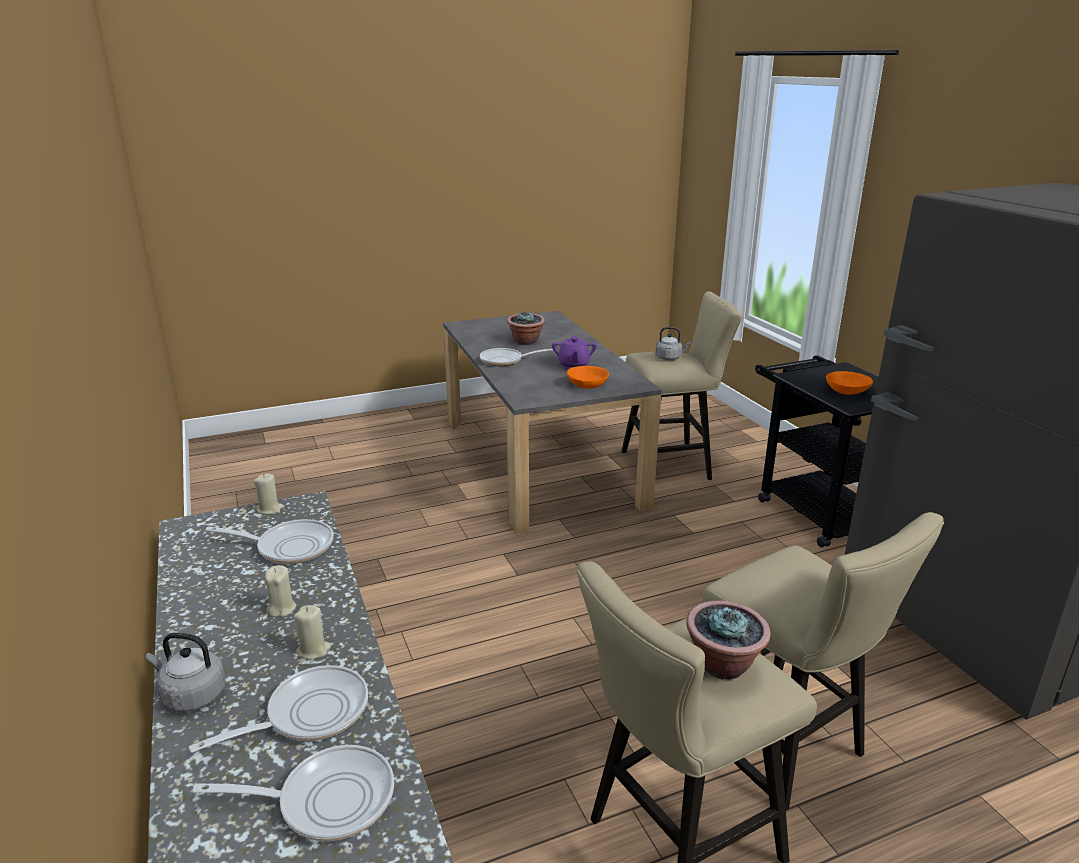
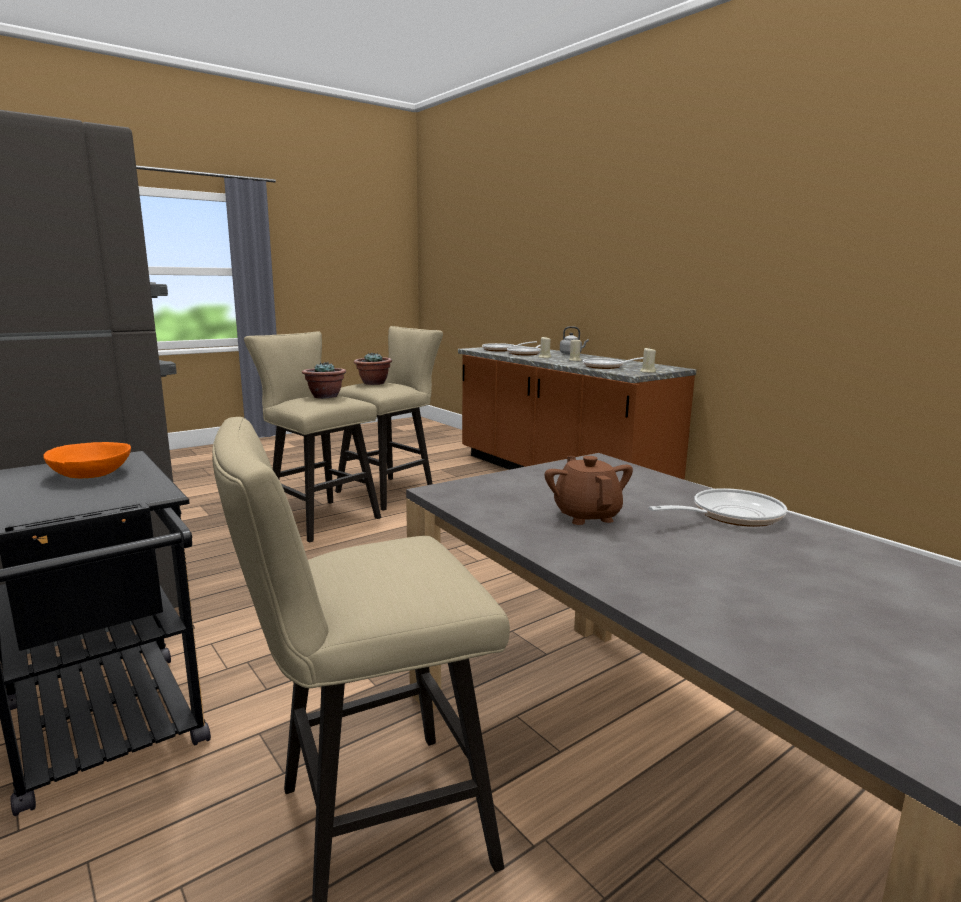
camera: 165 degrees right, 10 degrees down
(526, 342) = (778, 571): potted plant -> potted plant (325, 396)
(573, 366) = (586, 515): purple teapot -> brown teapot
(587, 385) = (530, 485): orange bowl -> none
(669, 358) = (387, 562): grey kettle -> none

